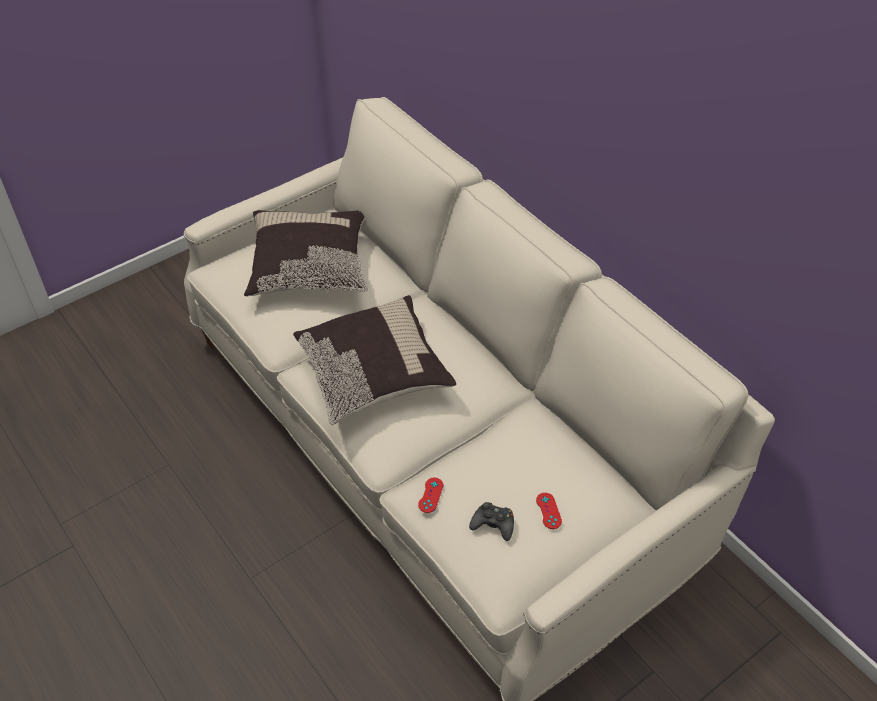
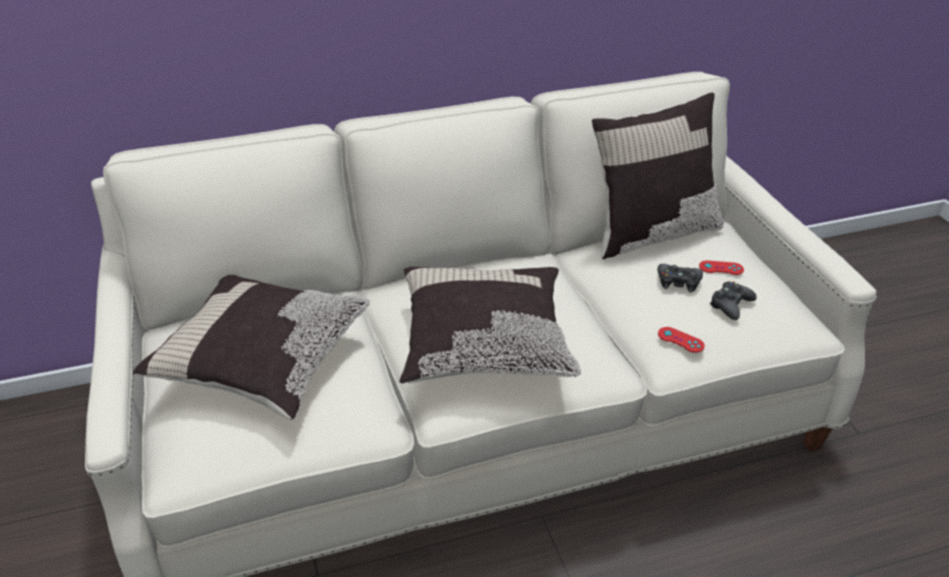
camera: 70 degrees left, 10 degrees down
(509, 481) = (678, 282): none -> black game controller
(584, 452) = (651, 233): none -> pillow

